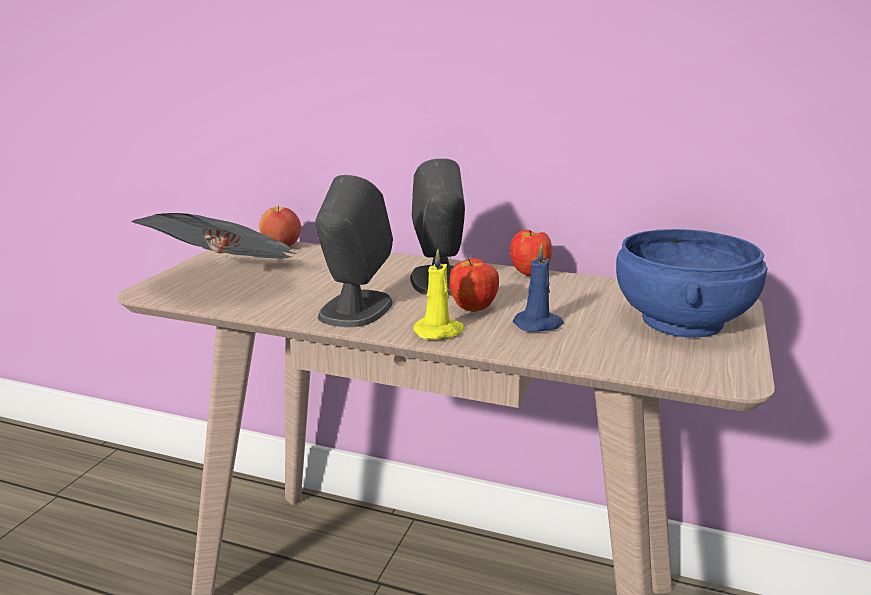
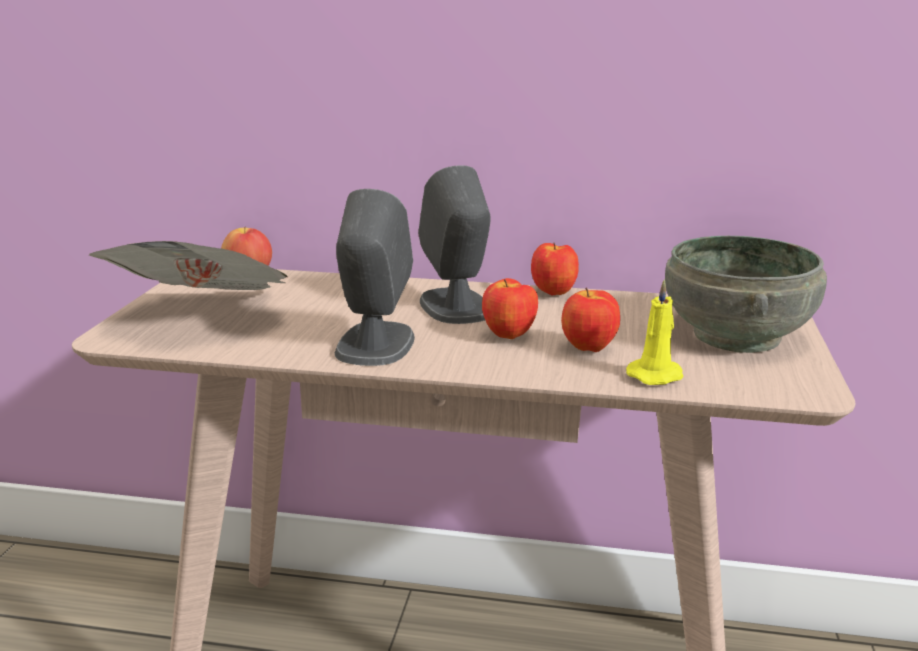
camera: 10 degrees left, 0 degrees up
(439, 331) = (483, 363): yellow candle -> yellow candle (657, 375)
(539, 325) = (588, 349): blue candle -> apple
(684, 322) = (738, 336): blue bowl -> grey bowl

